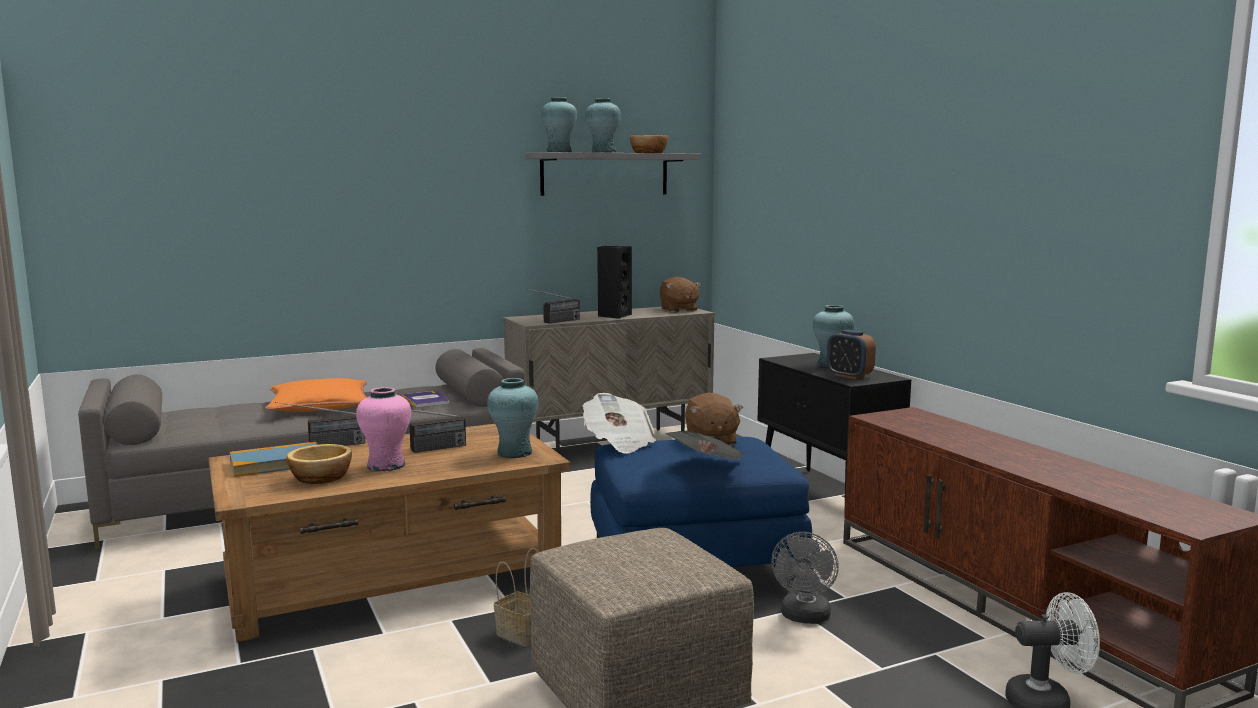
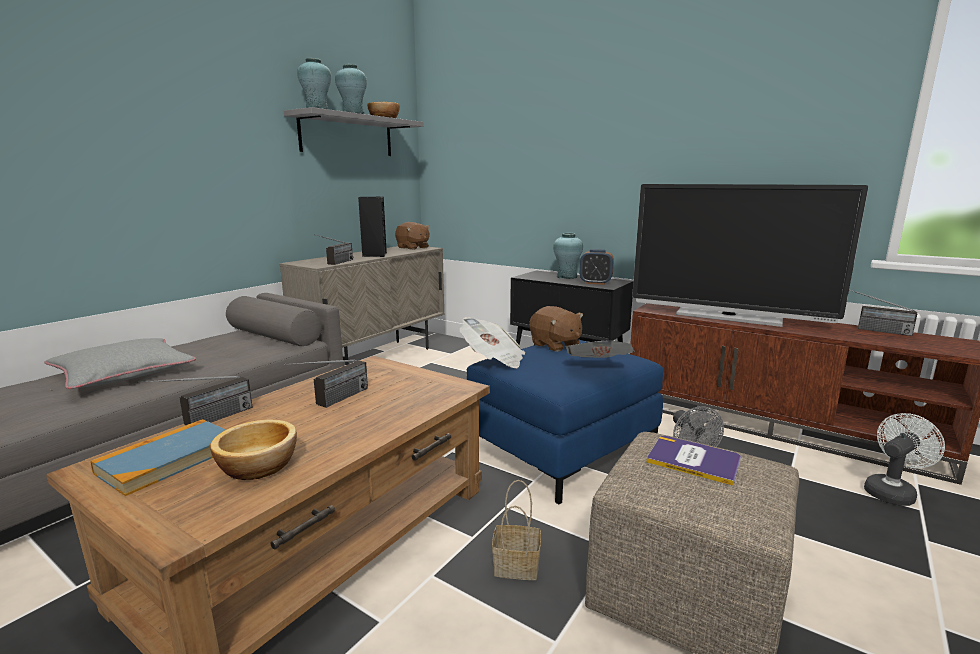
camera: 30 degrees left, 5 degrees up
(319, 406) = (123, 373): orange pillow -> grey pillow
(386, 465) = (316, 430): pink vase -> none
(426, 400) = (243, 348): book -> book (693, 460)
(514, 453) = (427, 386): turquoise vase -> none
(959, 439) = (728, 317): none -> television
(1132, 481) = (869, 329): none -> radio

